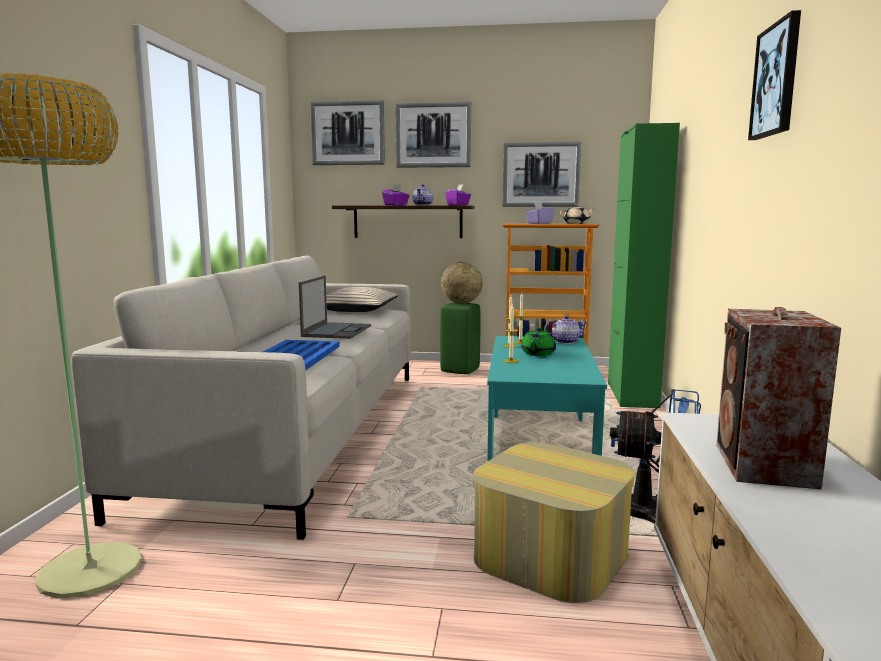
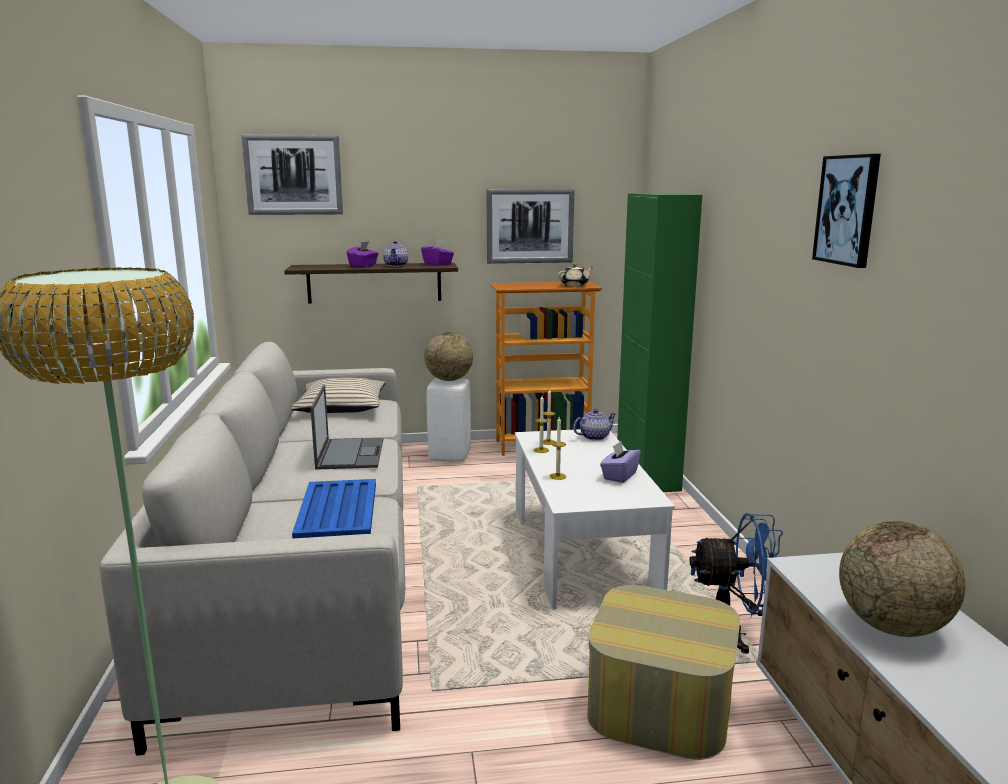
camera: 15 degrees left, 5 degrees up
(433, 135) = (402, 179): picture -> none
(460, 371) = (450, 456): green stool -> white stool
(538, 353) = (578, 460): green teapot -> none
(539, 223) = (533, 285): purple tissue box -> purple tissue box (619, 475)
(539, 439) = (582, 550): turquoise coffee table -> white coffee table
(763, 466) = (892, 626): speaker -> globe

